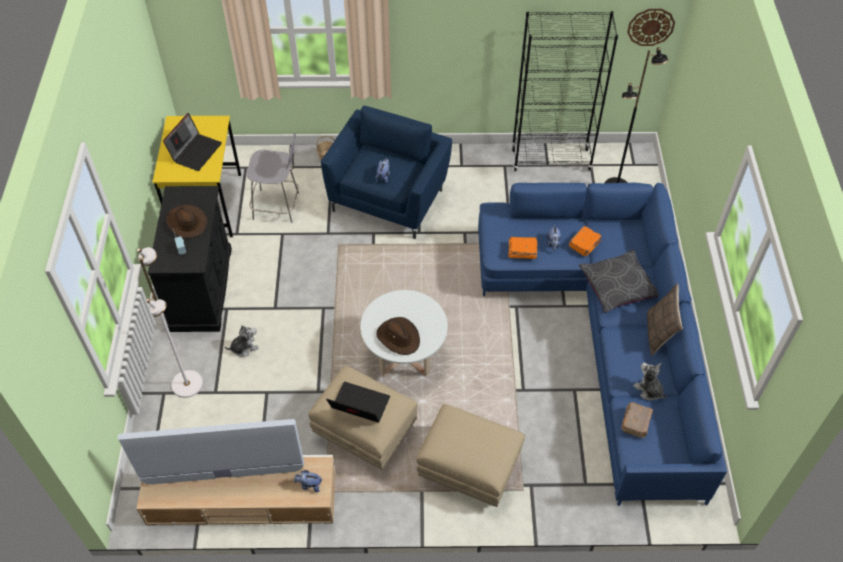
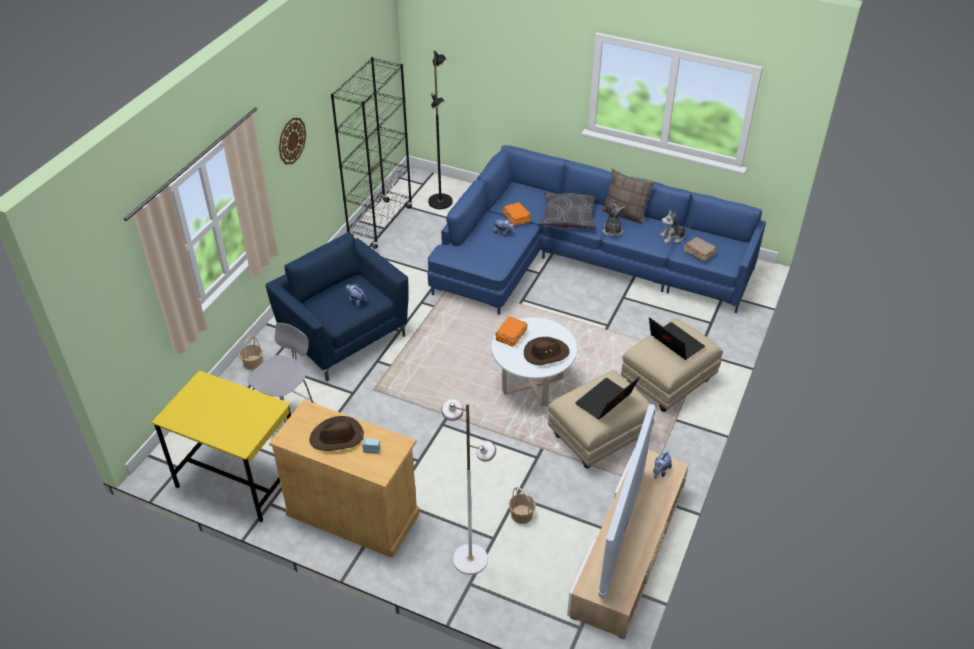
camera: 65 degrees left, 10 degrees down
(195, 151) = (229, 410): laptop -> laptop (674, 343)
(202, 289) = (353, 514): black cabinet -> beige cabinet
(244, 347) = (452, 499): plush toy -> plush toy (612, 231)
(248, 403) = (521, 515): none -> basket
(521, 251) = (500, 252): orange book -> orange book (511, 336)
(650, 26) = (386, 58): wall clock -> wall clock (291, 140)

